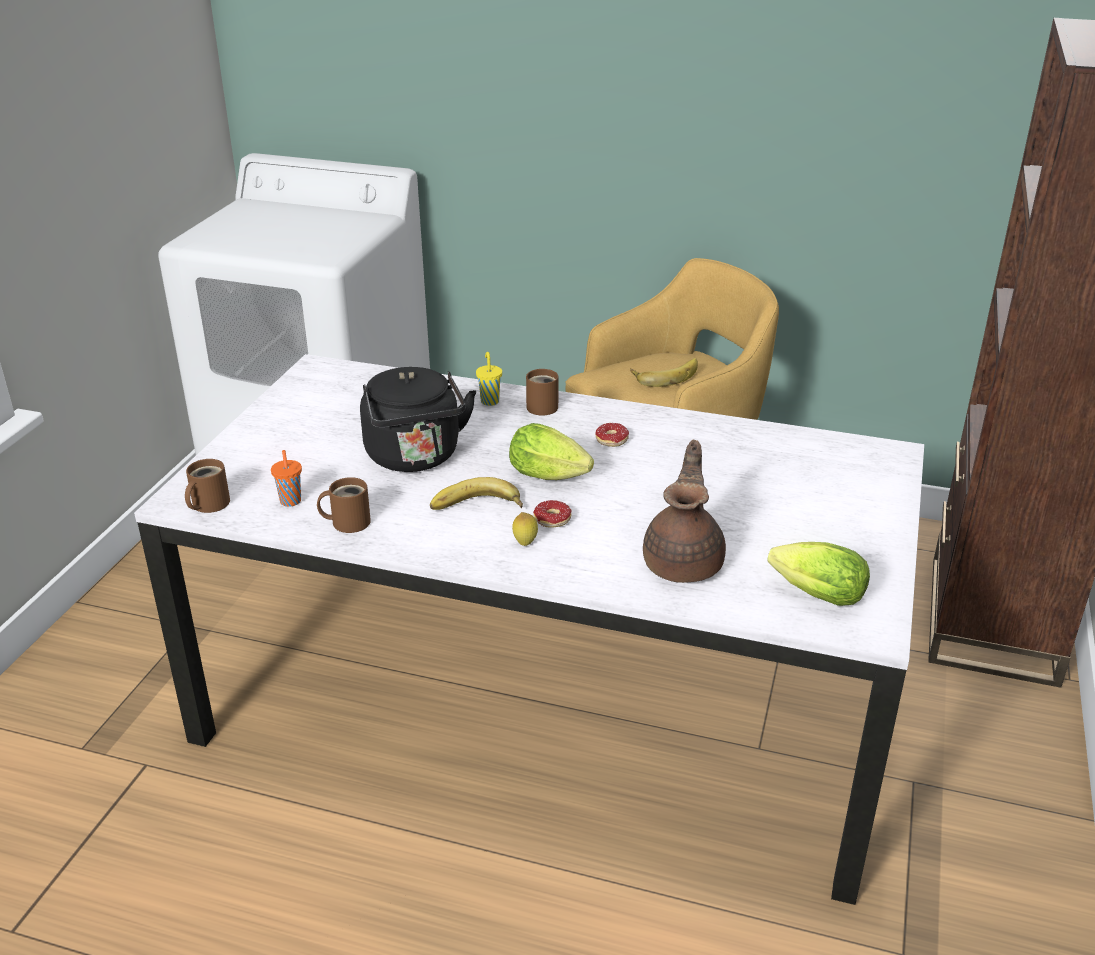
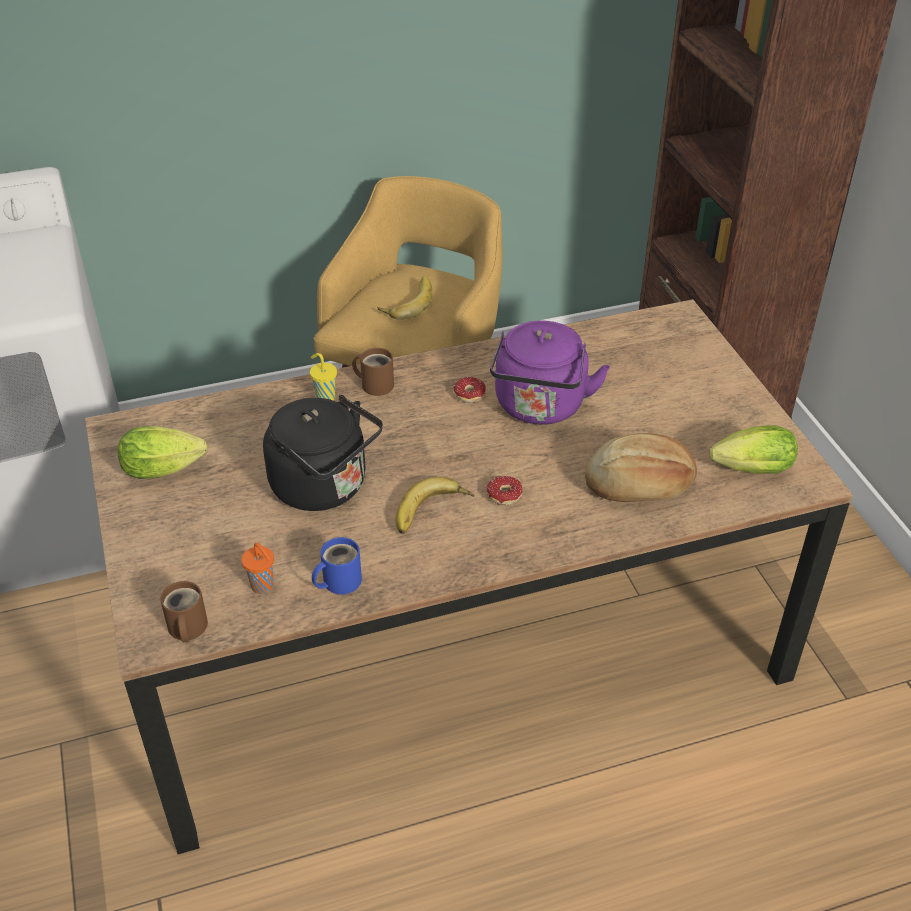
camera: 35 degrees left, 10 degrees up
(347, 521) = (338, 581): brown mug -> blue mug
(525, 543) = (506, 528): lemon -> none
(550, 702) = (457, 640): white dining table -> brown dining table
(552, 477) = (460, 453): lettuce -> lettuce (167, 469)
(663, 471) = (540, 408): none -> purple kettle
(684, 562) = (639, 487): brown teapot -> bread

